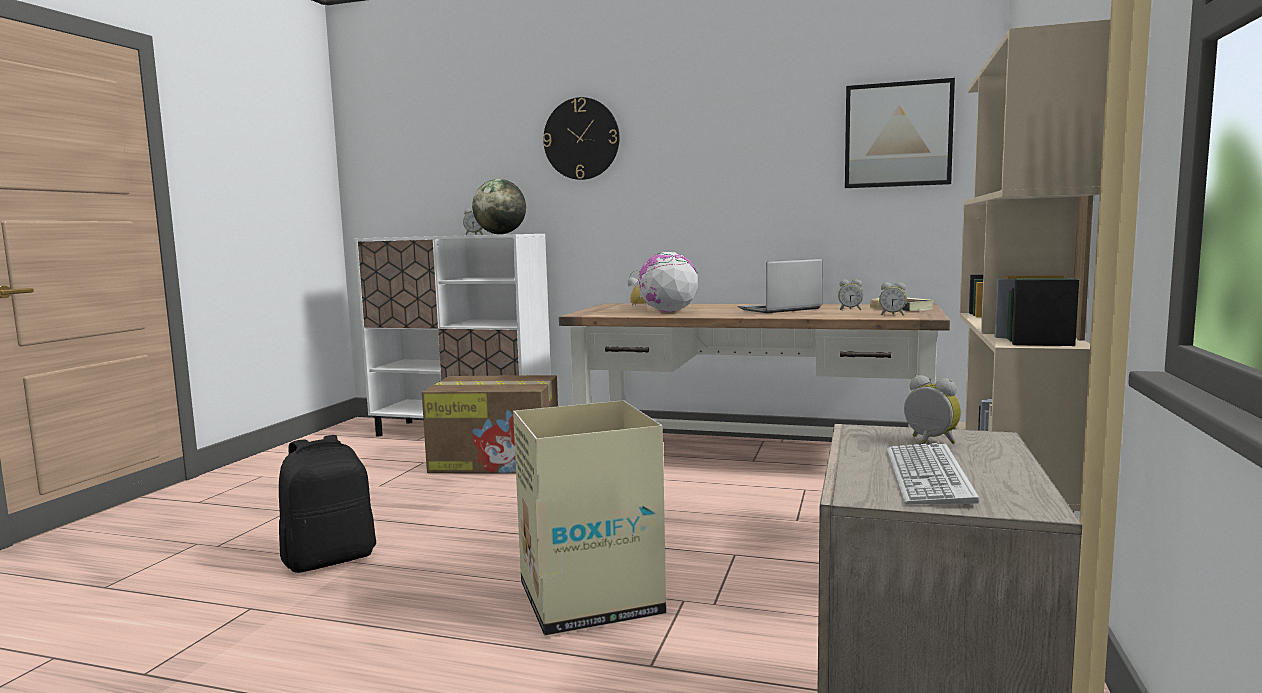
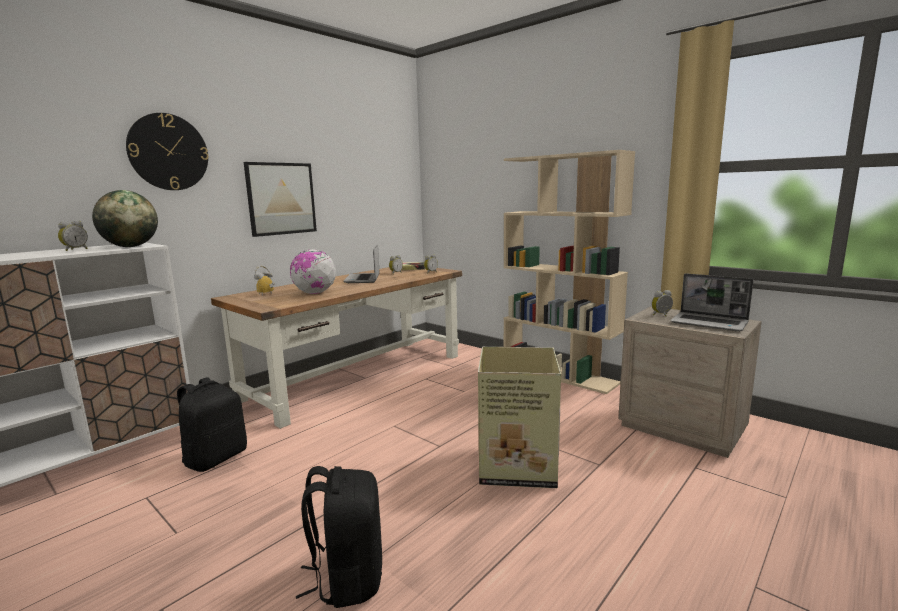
camera: 65 degrees left, 5 degrees up
(498, 461) = (216, 458): cardboard box -> black backpack
(898, 135) = (382, 169): picture -> picture (281, 198)
(927, 476) = (710, 323): keyboard -> laptop

